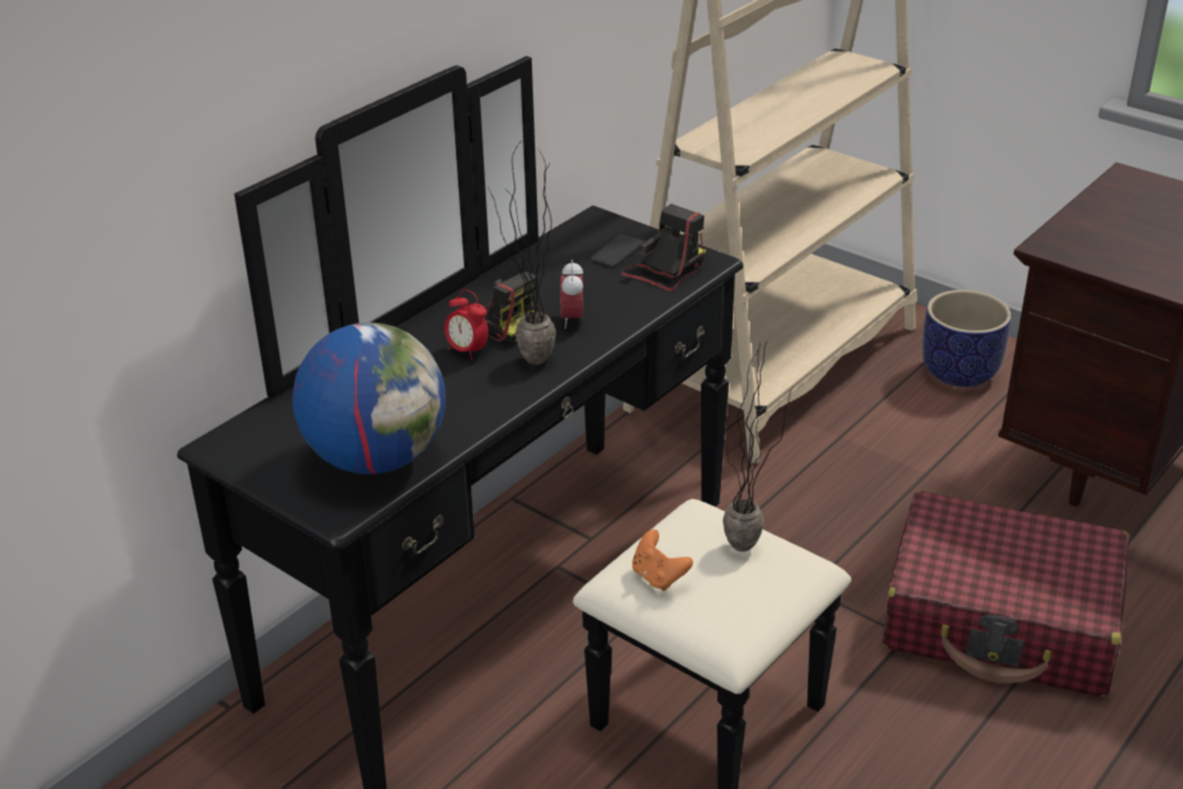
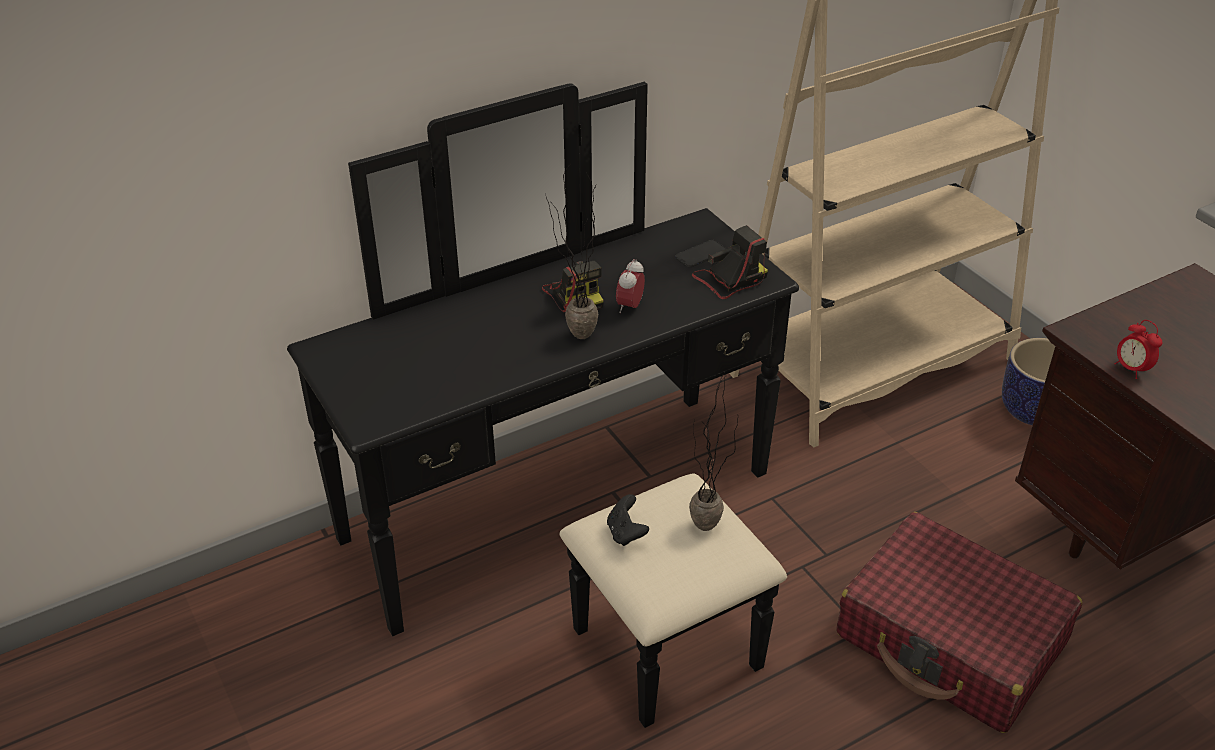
camera: 20 degrees right, 5 degrees up
(376, 458) = (418, 388): globe -> none
(467, 351) = (535, 314): alarm clock -> alarm clock (1131, 369)
(658, 577) = (626, 533): orange game controller -> black game controller

